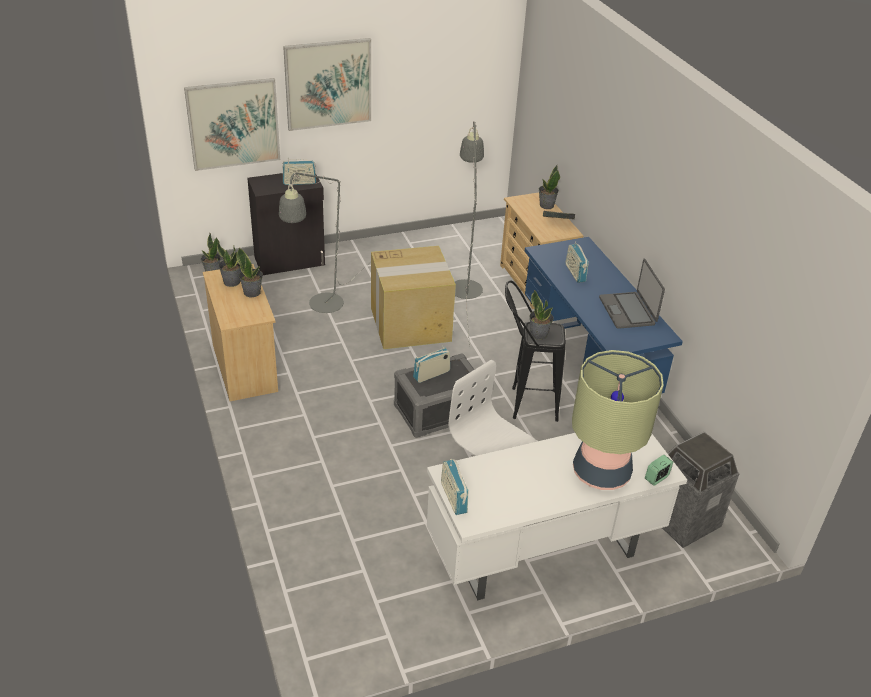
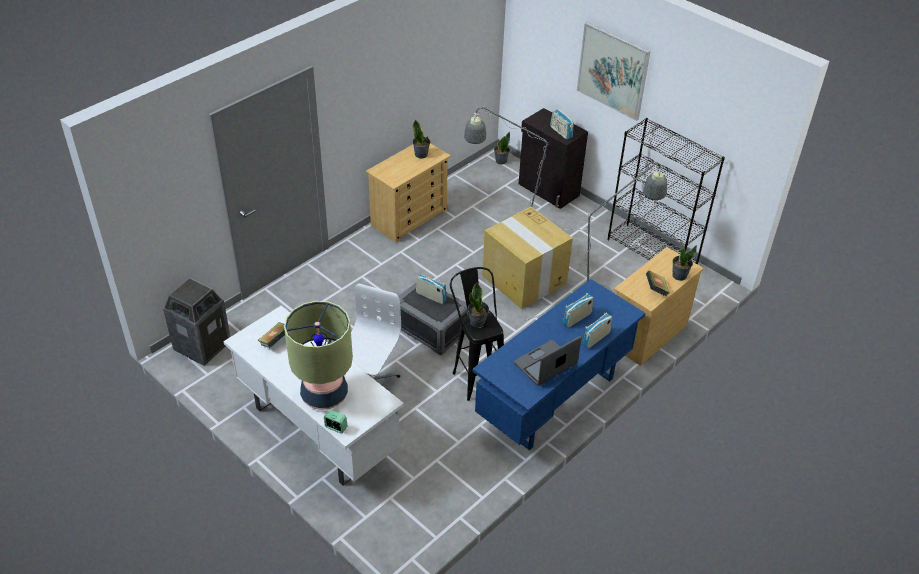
camera: 65 degrees right, 5 degrees up
(233, 124) = (544, 62): picture -> none
(252, 292) = (416, 167): potted plant -> none
(431, 239) = (652, 252): none -> black bookcase
(453, 498) = (258, 326): radio -> radio (595, 338)
(491, 489) = (275, 341): none -> book
(682, 521) = (399, 509): trash can -> trash can (202, 346)

